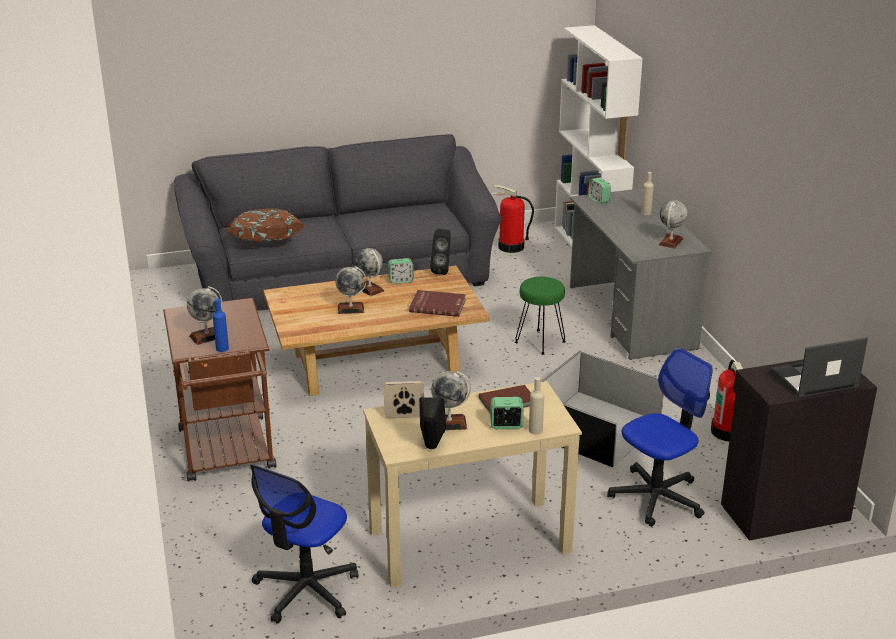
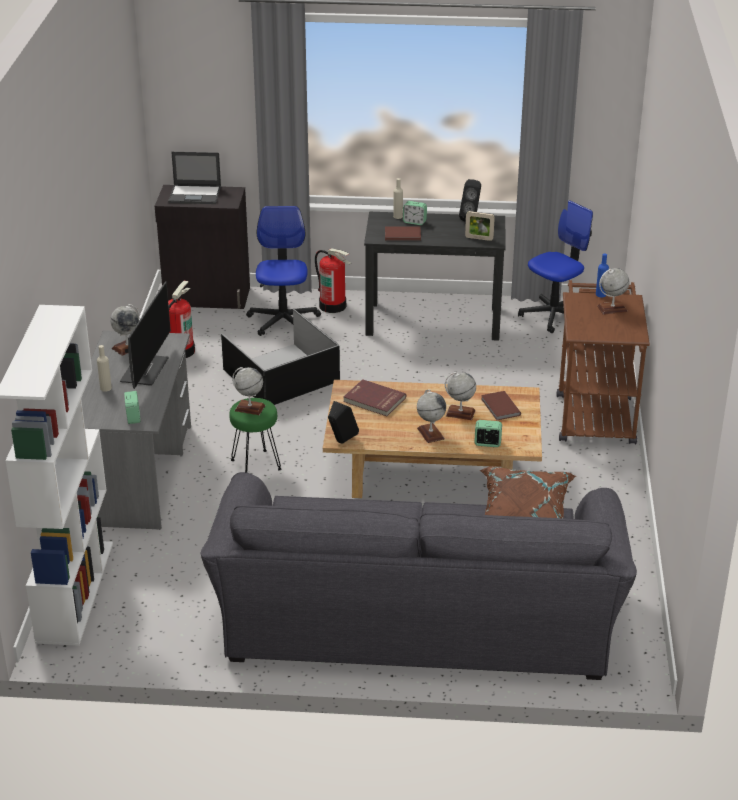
camera: 160 degrees left, 5 degrees up
(315, 319) = (499, 407): none -> brown book
(401, 280) = (393, 438): alarm clock -> alarm clock (487, 443)
(449, 423) = (451, 229): globe -> globe (249, 408)
(468, 541) = (434, 321): beige desk -> black desk
(510, 247) = (170, 618): fire extinguisher -> fire extinguisher (333, 306)
(632, 229) = (145, 370): none -> monitor
(656, 497) = (283, 320): office chair -> office chair turned 105 degrees clockwise

